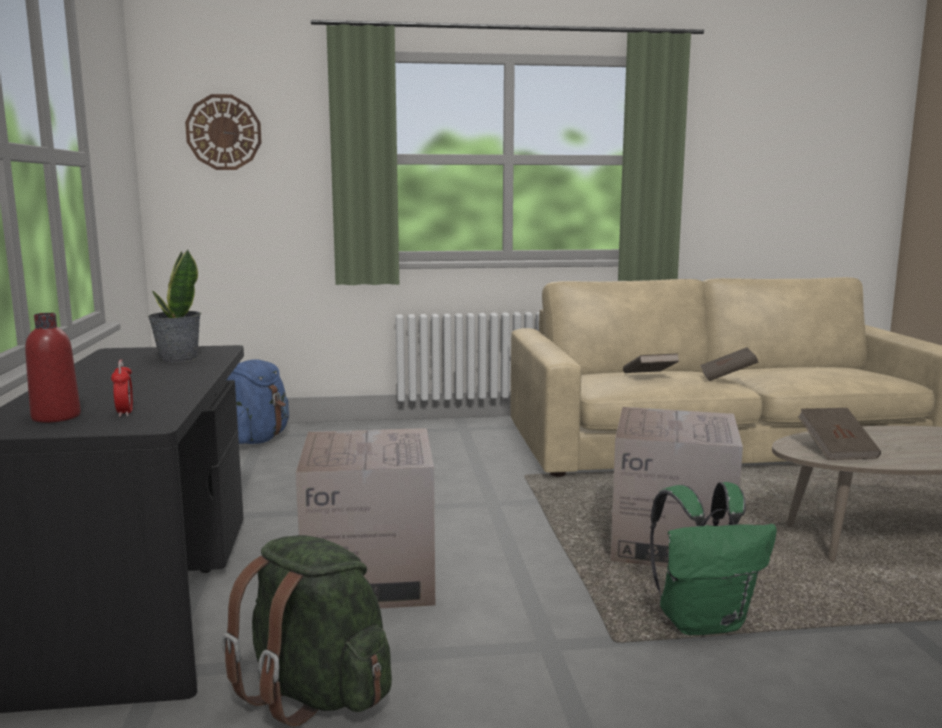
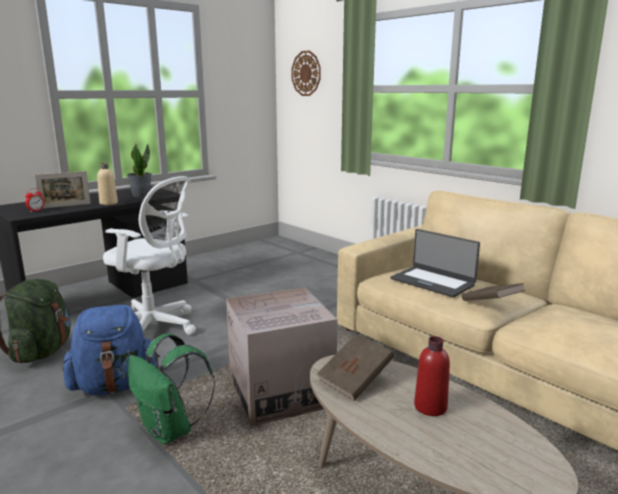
camera: 55 degrees right, 5 degrees up
(56, 417) = (26, 207): red bottle -> red bottle (430, 407)
(135, 396) = (65, 206): none -> picture frame
(194, 376) = (108, 203): none -> beige bottle
(256, 440) = (290, 253): blue backpack -> blue backpack (115, 386)
(370, 578) = (154, 327): cardboard box -> white office chair
(649, 377) = (433, 282): brown book -> laptop

